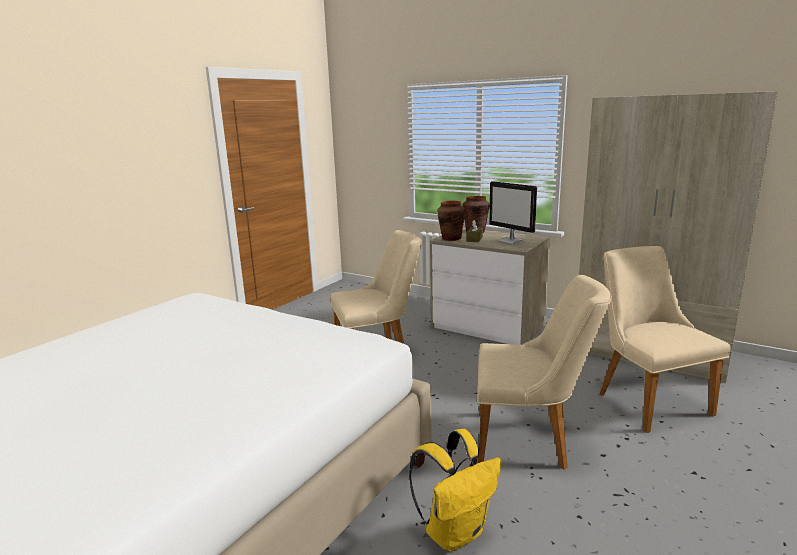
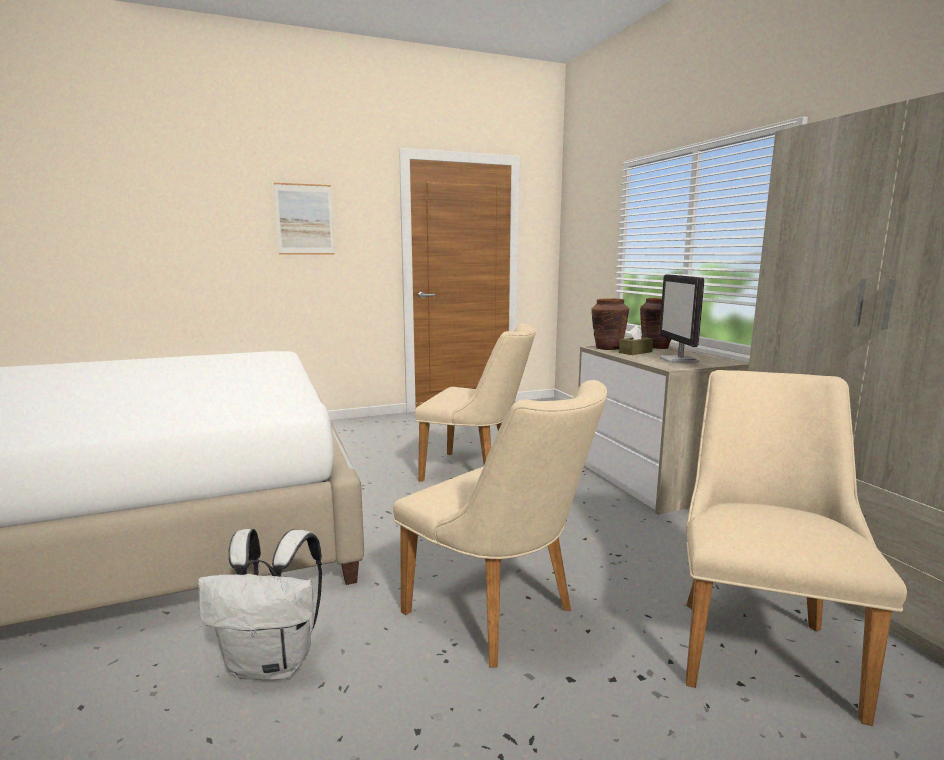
camera: 35 degrees right, 5 degrees down
(129, 148) = (305, 219): none -> picture
(455, 532) = (273, 663): yellow backpack -> white backpack

